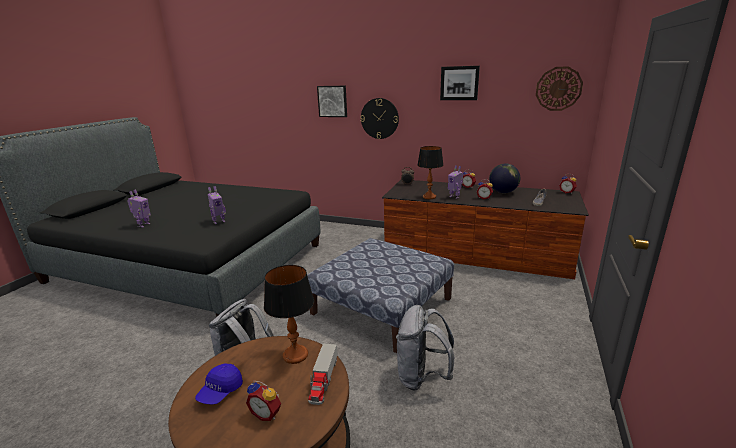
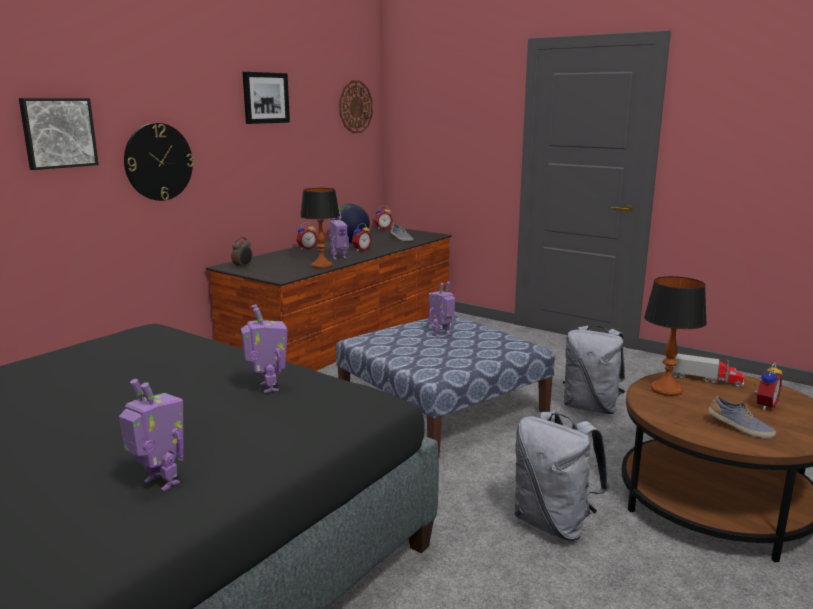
camera: 75 degrees left, 5 degrees down
(220, 391) = (739, 428): blue cap -> shoe
(393, 262) = (441, 335): none -> toy robot

